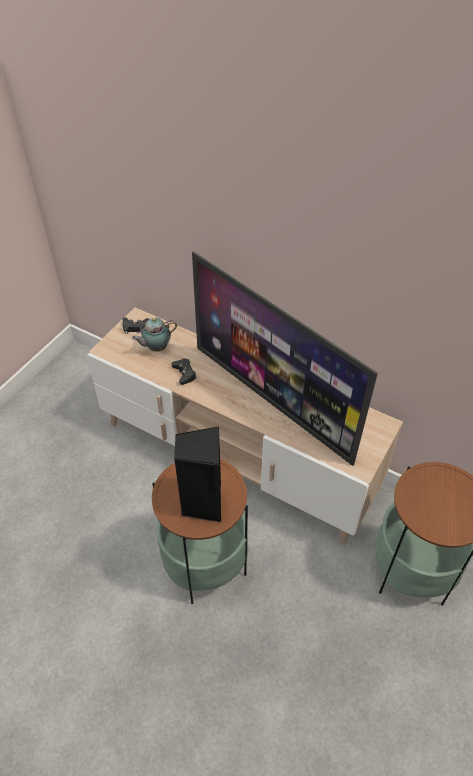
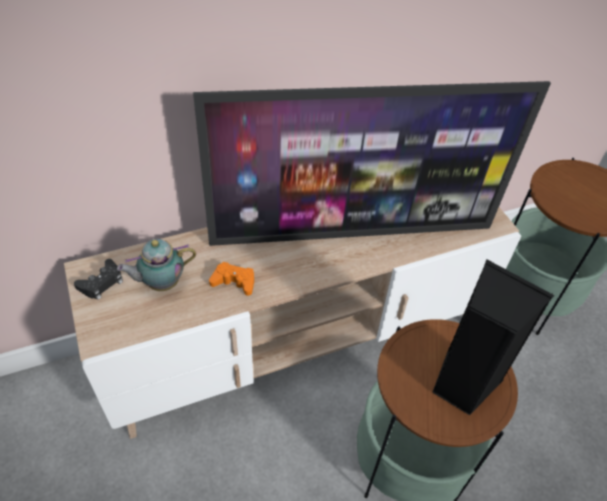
camera: 55 degrees left, 0 degrees up
(156, 348) = (161, 283): teapot -> teapot turned 60 degrees clockwise
(184, 373) = (234, 282): black game controller -> orange game controller

